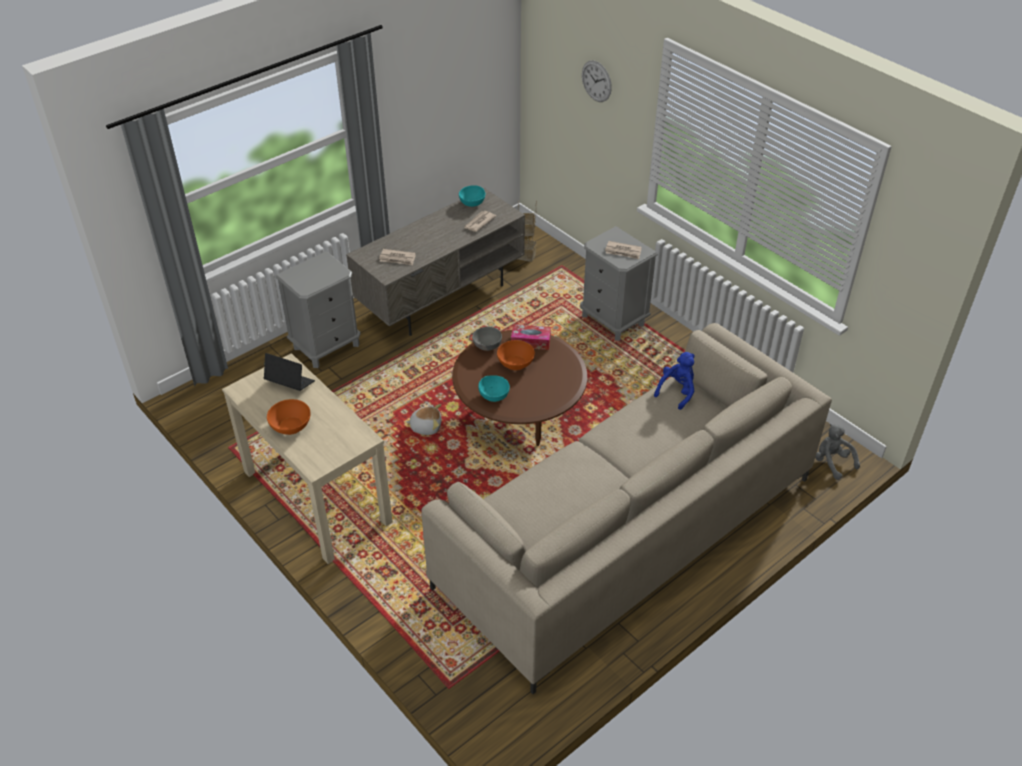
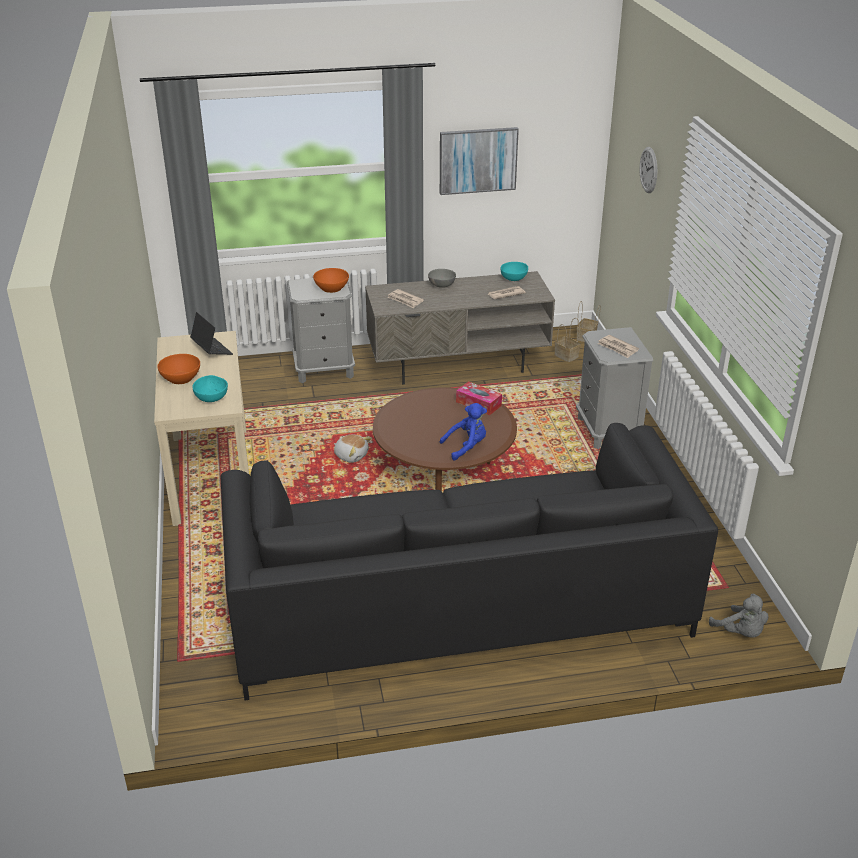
camera: 30 degrees right, 10 degrees down
(419, 102) = (478, 160): none -> picture
(486, 346) = (434, 395): grey bowl -> grey bowl (441, 286)
(494, 395) = (403, 433): turquoise bowl -> turquoise bowl (212, 398)
(515, 363) = (448, 415): orange bowl -> orange bowl (331, 288)
(626, 531) = (458, 606): beige sofa -> black sofa
(677, 391) = (575, 482): blue plush toy -> blue plush toy (466, 447)
(832, 462) = (740, 632): grey plush toy -> grey plush toy turned 150 degrees clockwise

